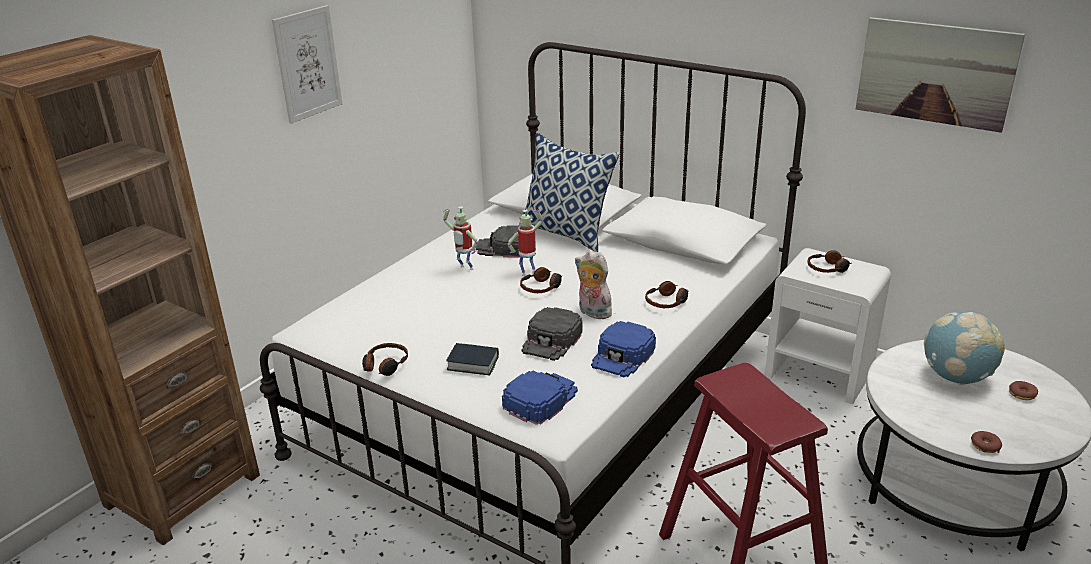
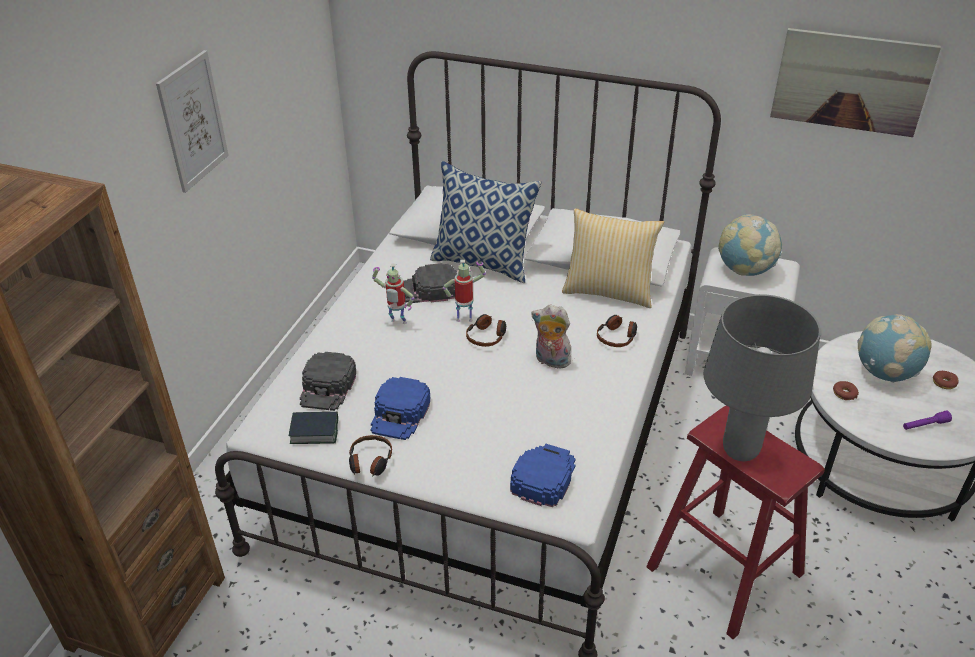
camera: 15 degrees left, 10 degrees up
(473, 363) = (458, 443): book -> book (314, 431)
(528, 272) = (465, 318): toy robot -> toy robot turned 45 degrees clockwise
(552, 340) = (525, 402): black cap -> black cap (328, 386)
(623, 356) = (601, 410): blue cap -> blue cap (400, 413)
(676, 266) = (609, 291): none -> pillow
(742, 399) = (740, 450): none -> grey table lamp
(828, 268) = (744, 270): headphones -> globe
(984, 428) = (924, 425): none -> purple flashlight
(985, 446) = (931, 444): donut -> donut (844, 393)

